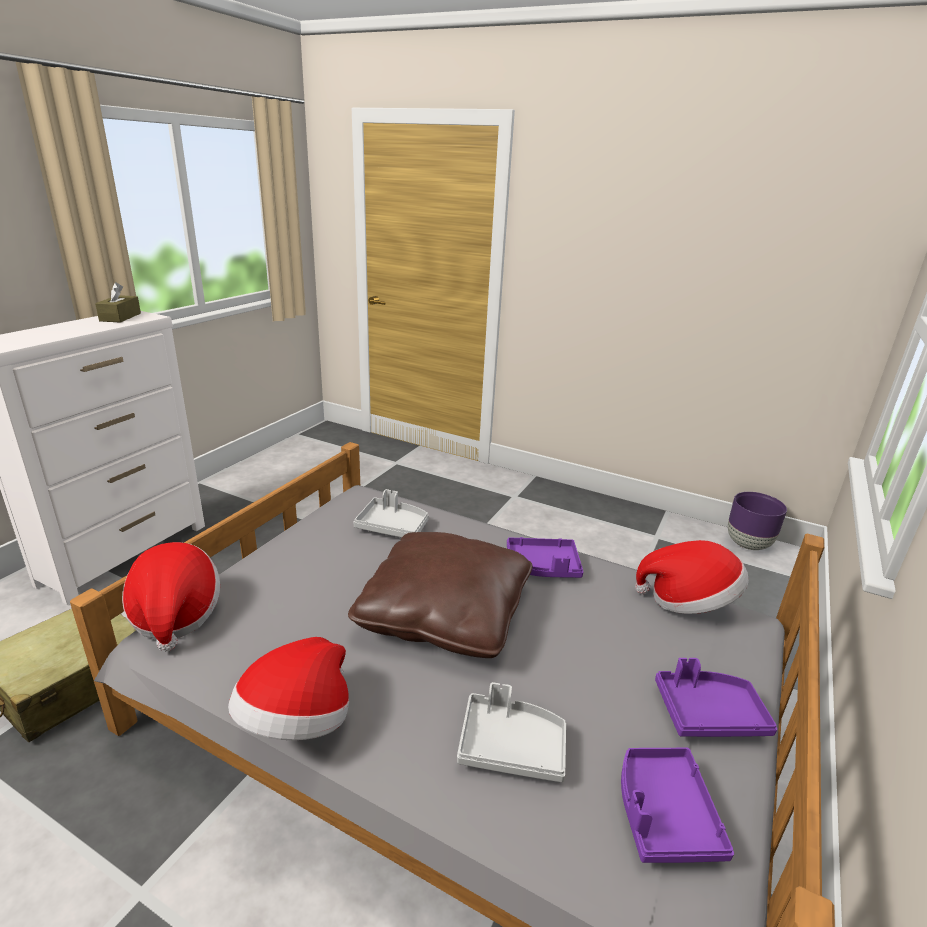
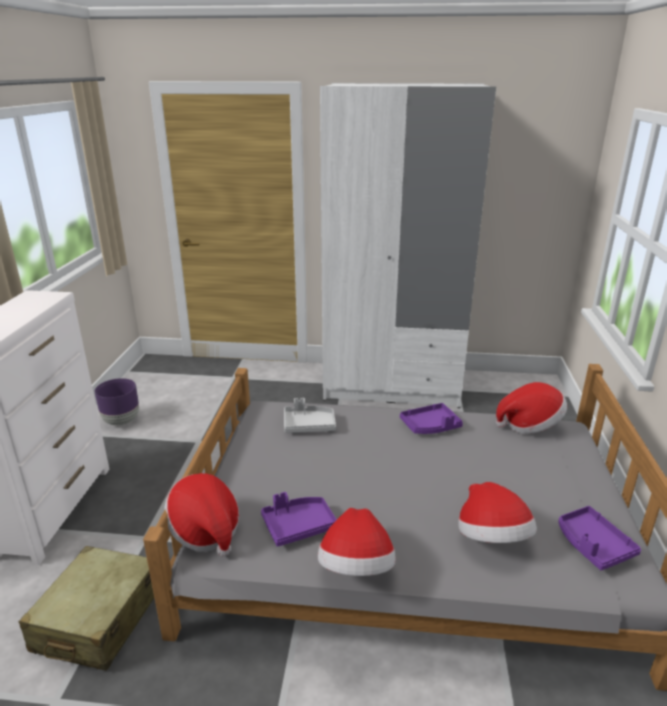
camera: 20 degrees left, 0 degrees up
(120, 317) = (29, 300): brown tissue box -> none
(444, 613) = (392, 474): brown pillow -> none
(511, 746) = (492, 538): grey tray -> hat
(572, 512) = (391, 386): none -> white wardrobe
(708, 713) = (581, 486): purple tray -> purple tray (298, 526)
(748, 544) = (516, 380): purple planter -> purple planter (122, 421)

